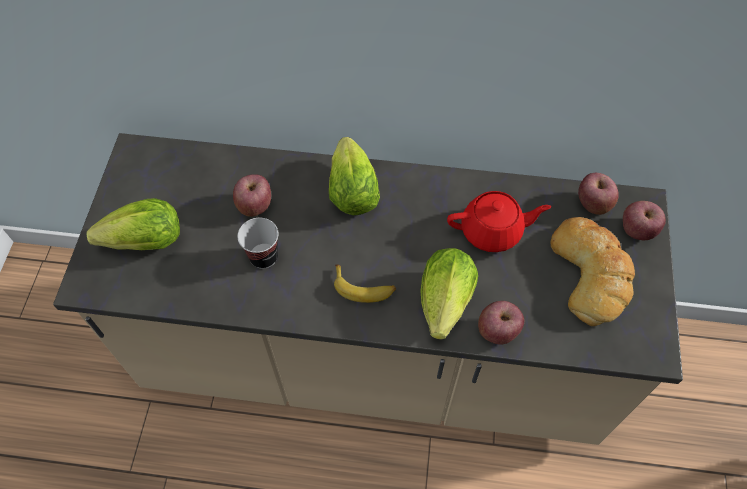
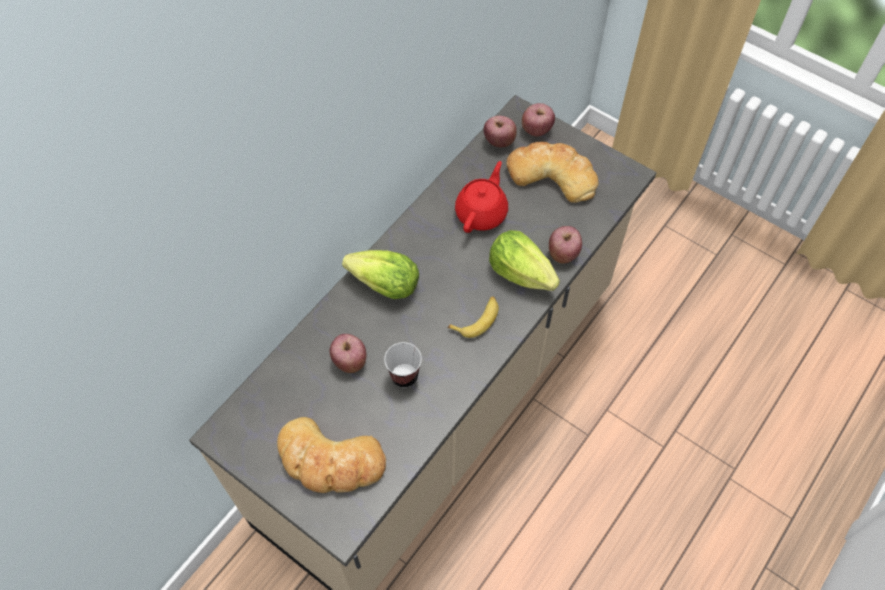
camera: 60 degrees left, 0 degrees up
(146, 242) = (330, 461): lettuce -> bread

